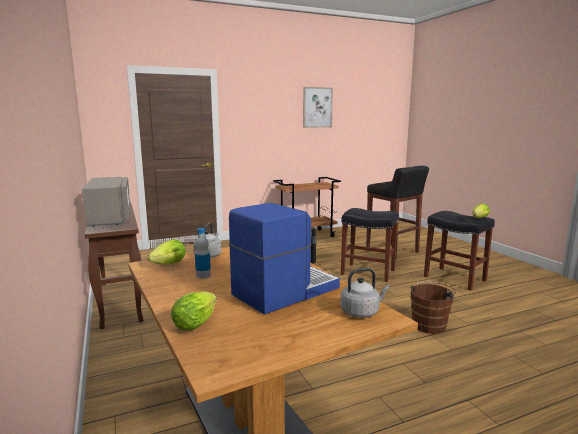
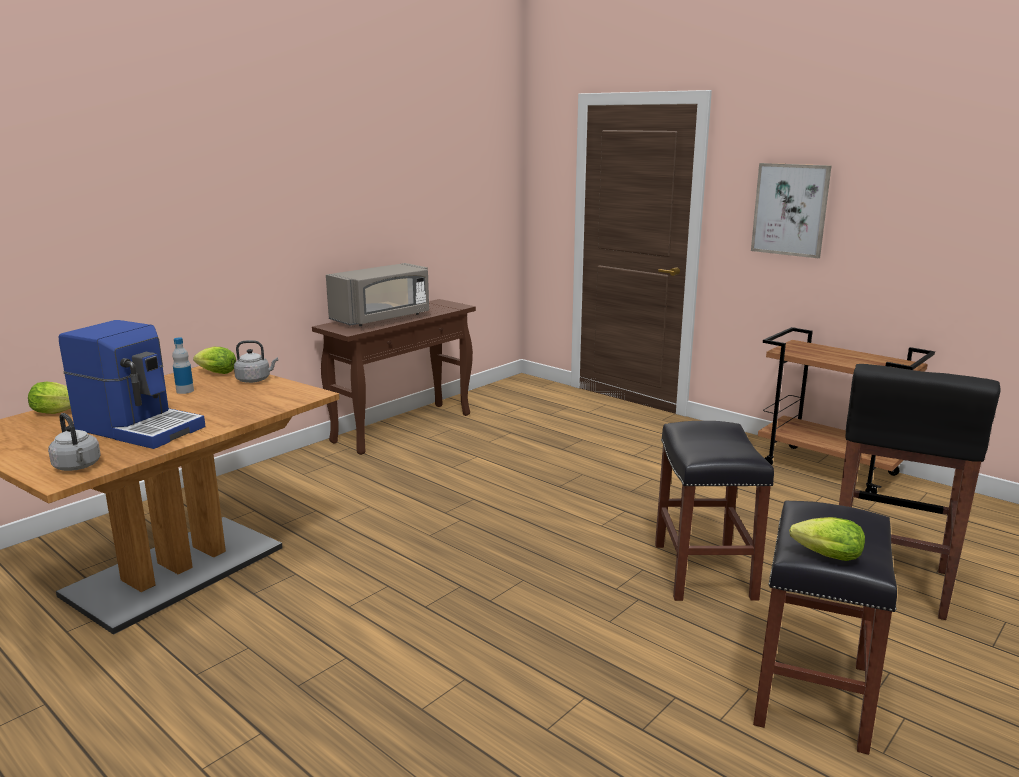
camera: 65 degrees right, 5 degrees up
(317, 107) = (938, 171): picture -> picture (790, 209)
(430, 324) = (507, 674): brown bucket -> none

